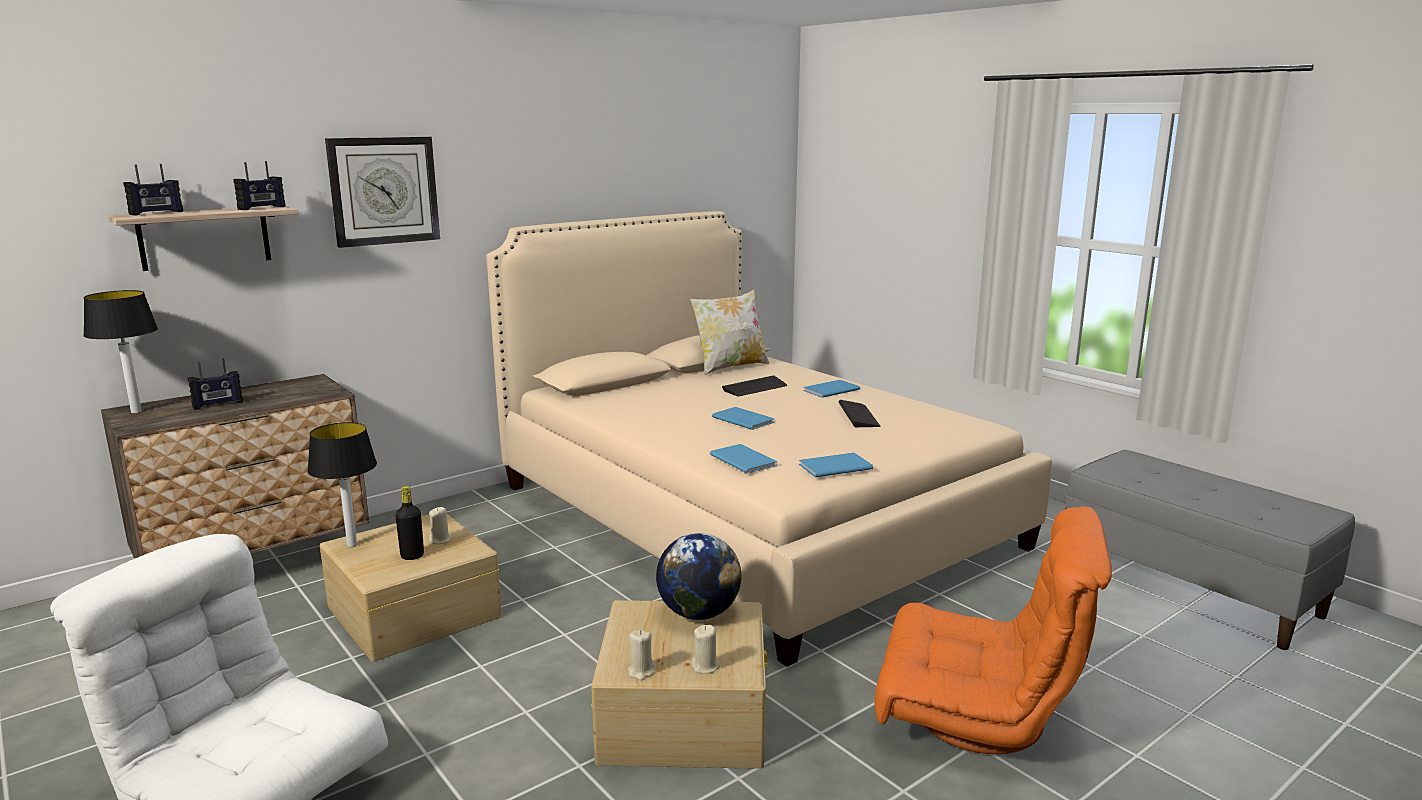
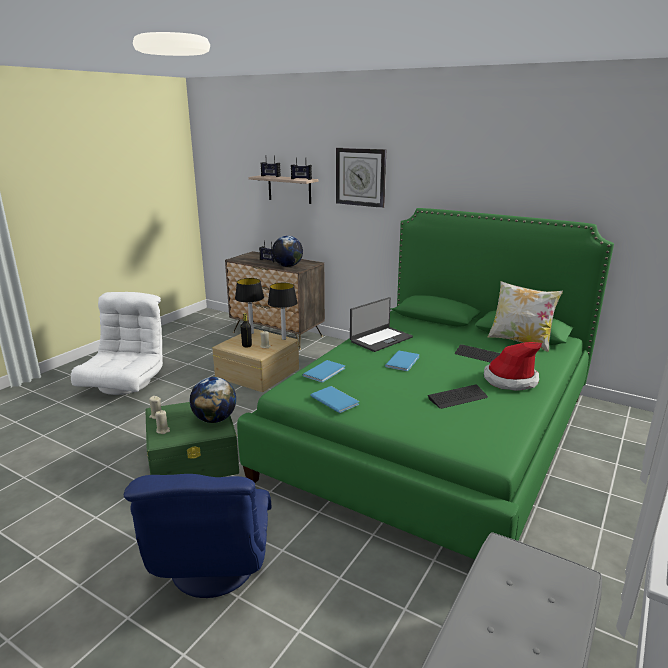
camera: 70 degrees right, 5 degrees up
(135, 412) = (252, 255): table lamp -> table lamp (283, 339)
(295, 396) = (288, 266): none -> globe
(653, 419) = (380, 339): none -> laptop
(684, 713) = (194, 458): beige storage box -> green storage box
(749, 515) = (433, 434): beige bed -> green bed
(829, 390) = (510, 380): blue book -> hat
(977, 719) = (211, 566): orange armchair -> blue armchair

